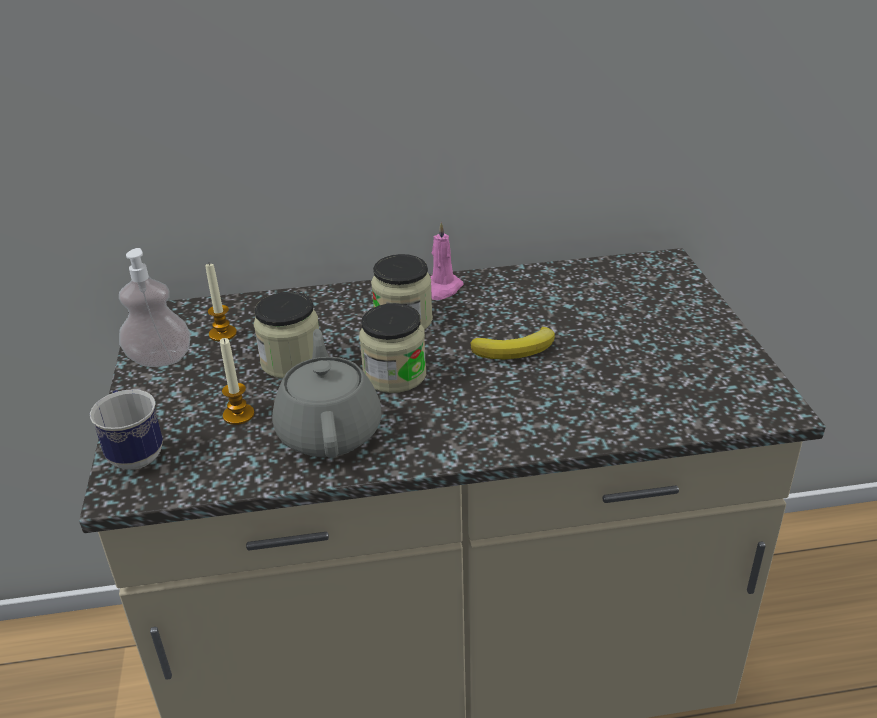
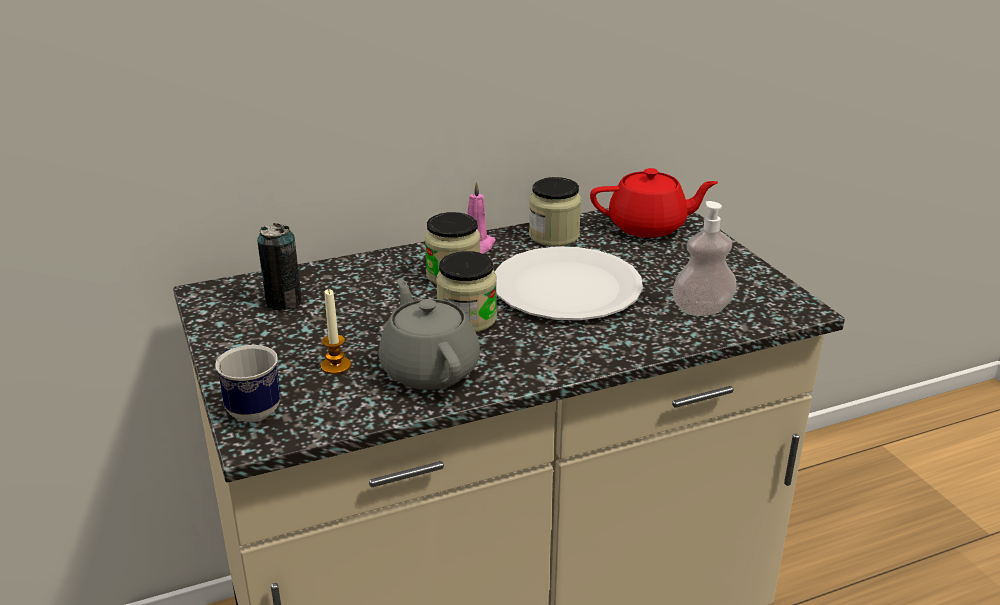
camera: 15 degrees left, 5 degrees down
(160, 359) = (232, 329): soap dispenser -> soap dispenser (702, 309)
(222, 334) = (284, 302): candle -> can
(291, 362) = (364, 318): jar -> jar (554, 235)
(517, 349) = (567, 287): banana -> white plate
(638, 283) = (649, 227): none -> red teapot

